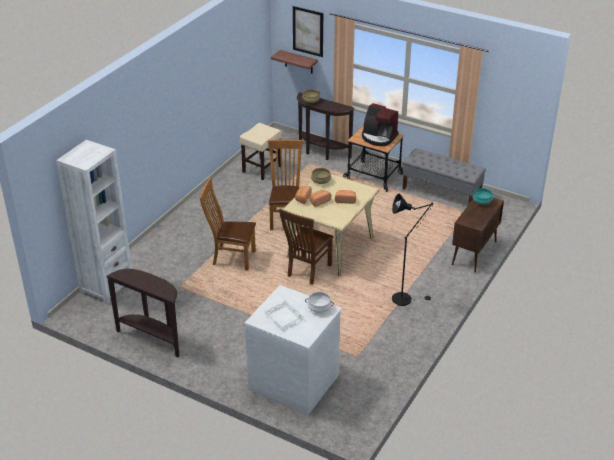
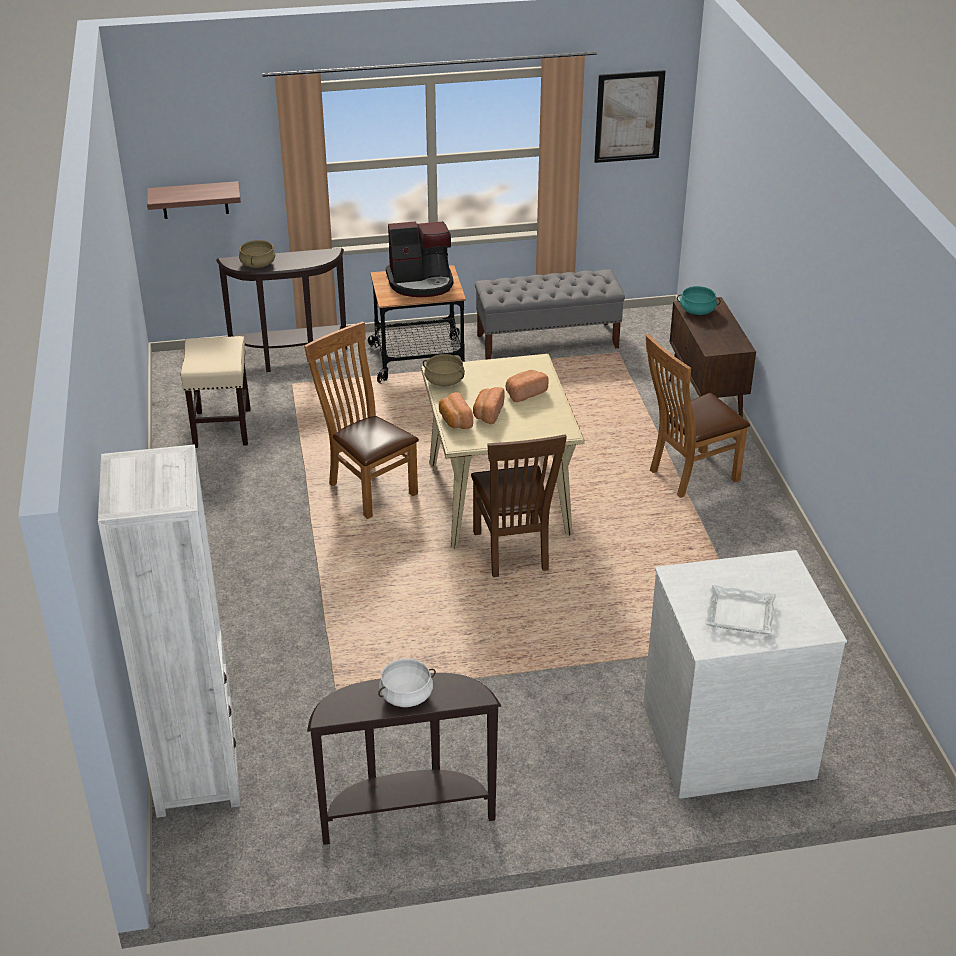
camera: 40 degrees left, 0 degrees up
(231, 258) = (362, 598): brown chair -> brown chair (688, 476)
(308, 31) = (208, 129): picture -> picture (629, 116)
(319, 308) = (768, 569): white cooking pot -> white cooking pot (406, 695)
(405, 298) = (705, 517): black floor lamp -> none

